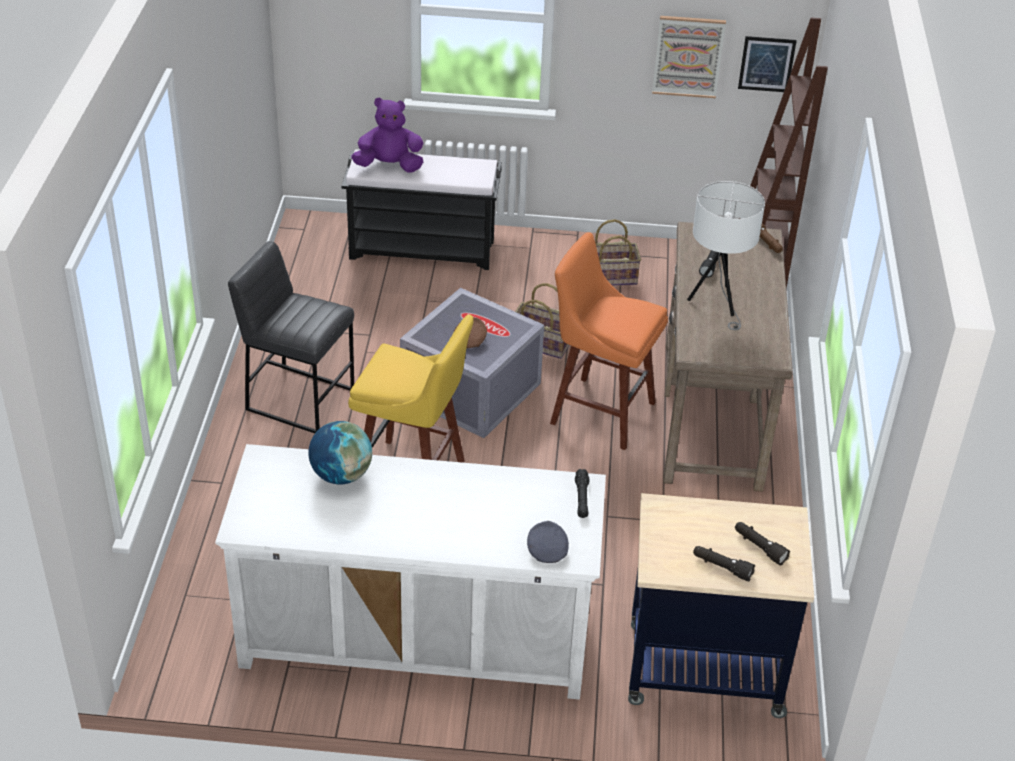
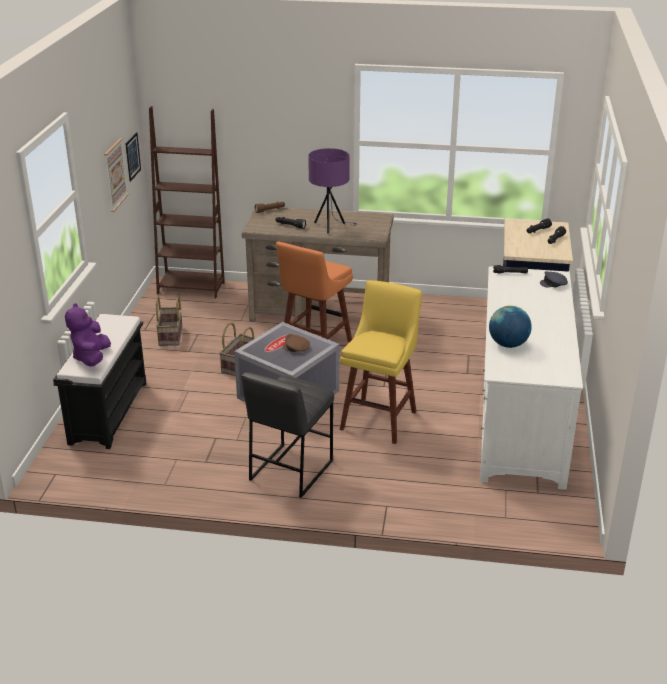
camera: 85 degrees left, 10 degrees down
(717, 303) = (331, 227): white table lamp -> purple table lamp

